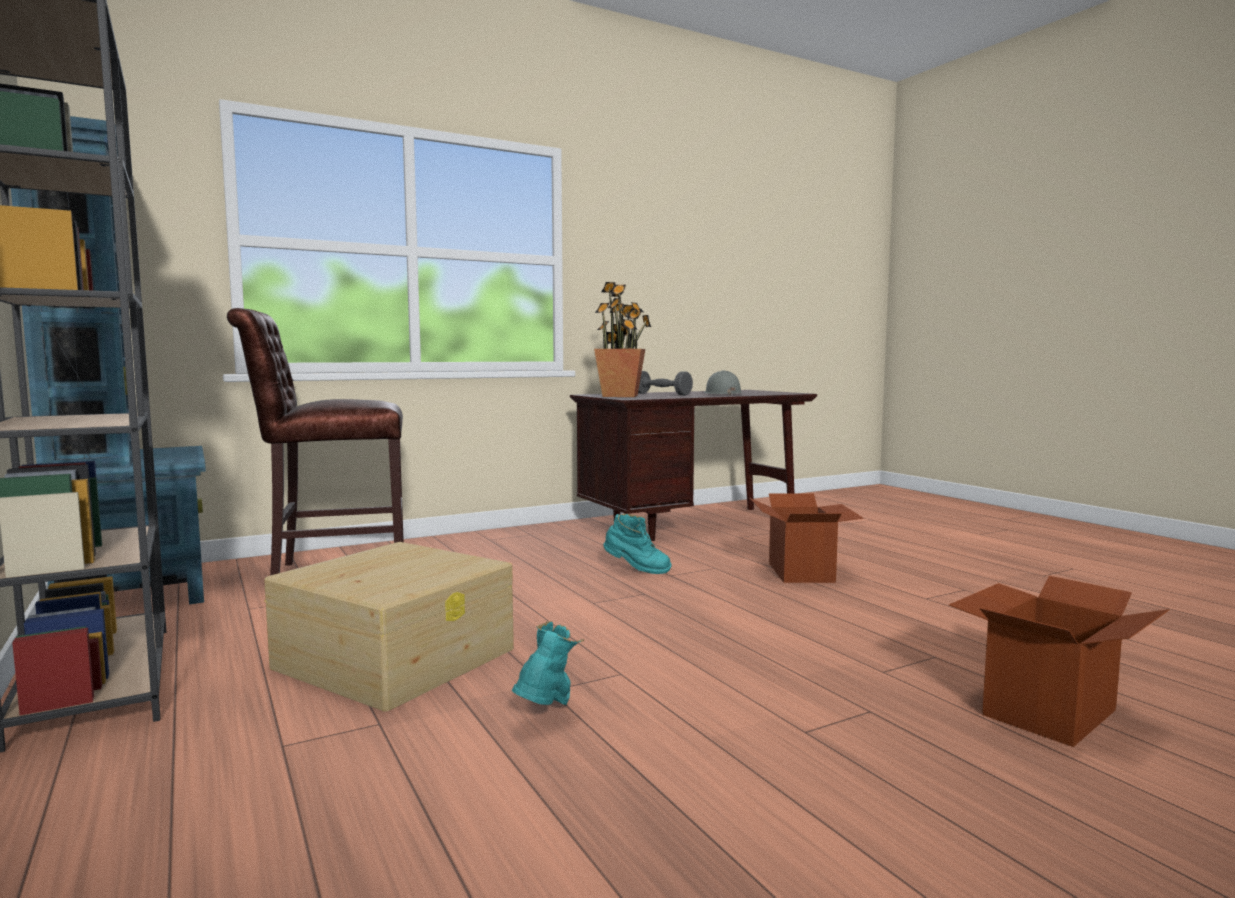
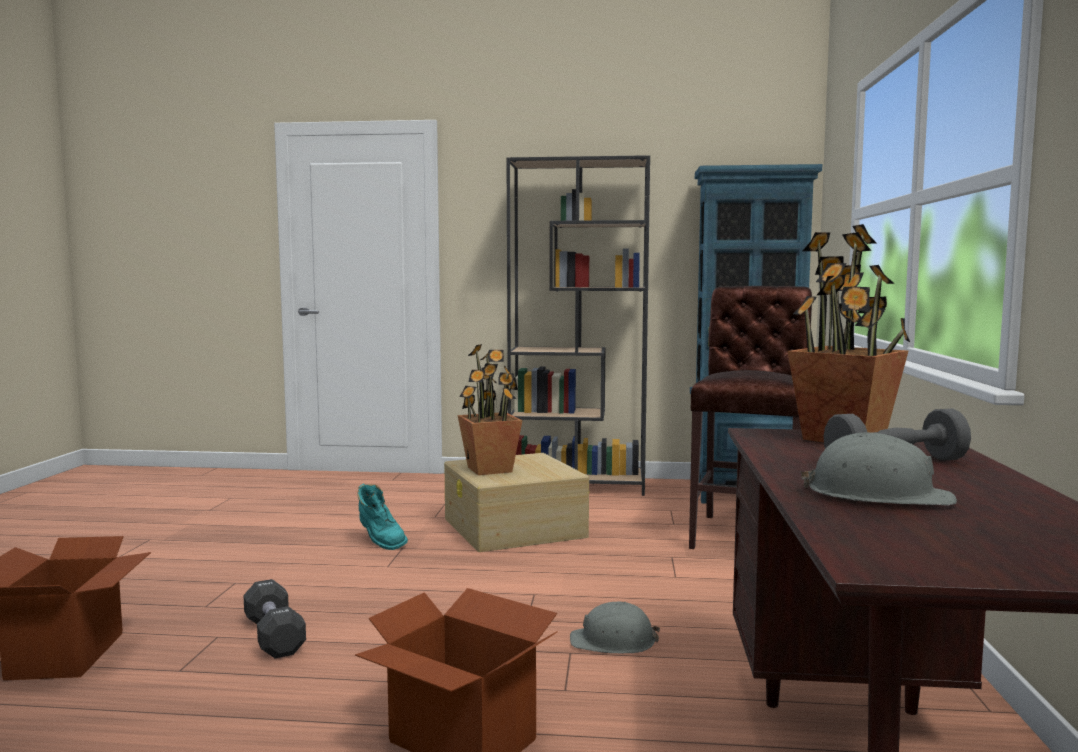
camera: 125 degrees right, 0 degrees up
(420, 573) = (490, 469): none -> potted plant
(636, 570) = (613, 641): turquoise boot -> grey hard hat
(833, 652) = (274, 636): none -> black dumbbell

